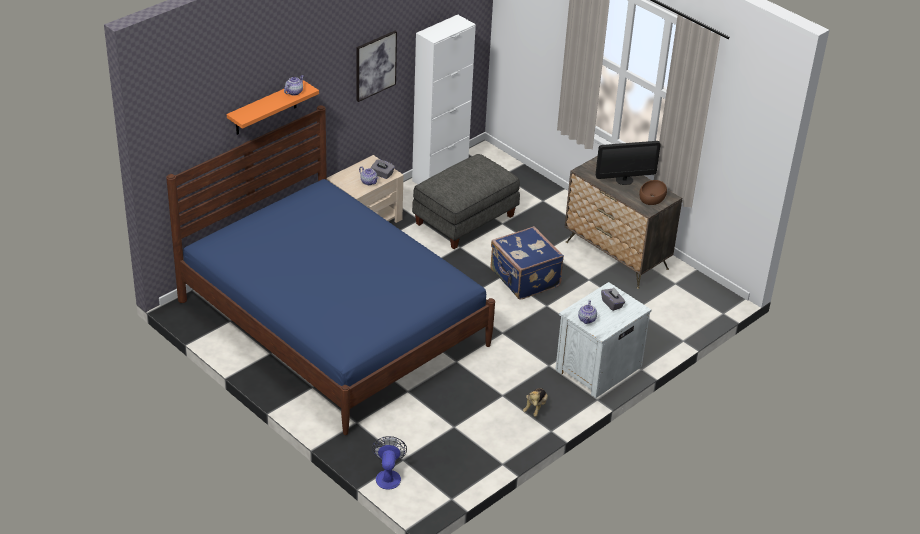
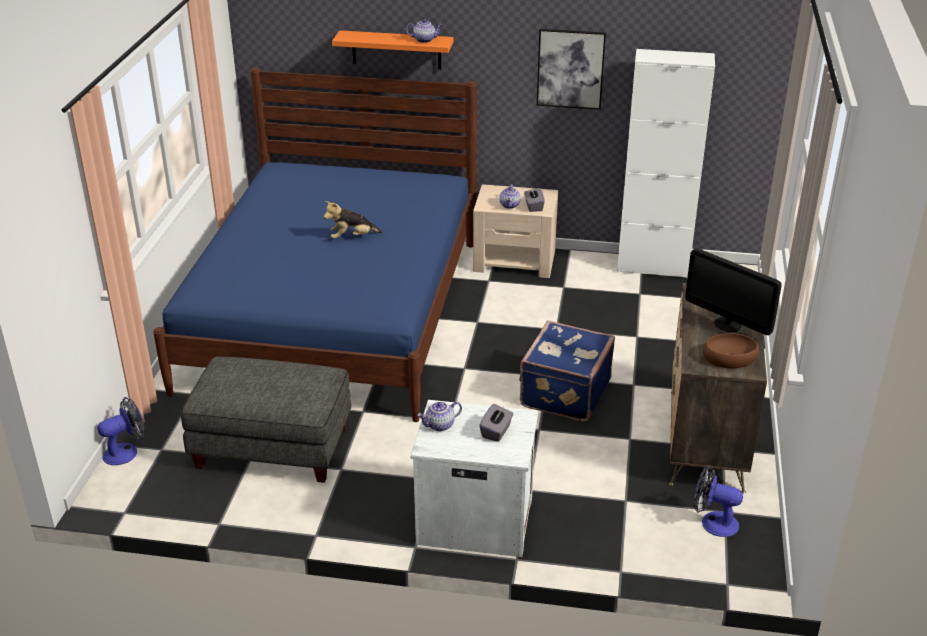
camera: 55 degrees right, 5 degrees down
(465, 219) = (607, 311): grey ottoman -> grey ottoman (274, 446)
(535, 407) = (345, 504): plush toy -> plush toy (352, 237)
(679, 291) = (713, 522): none -> fan

